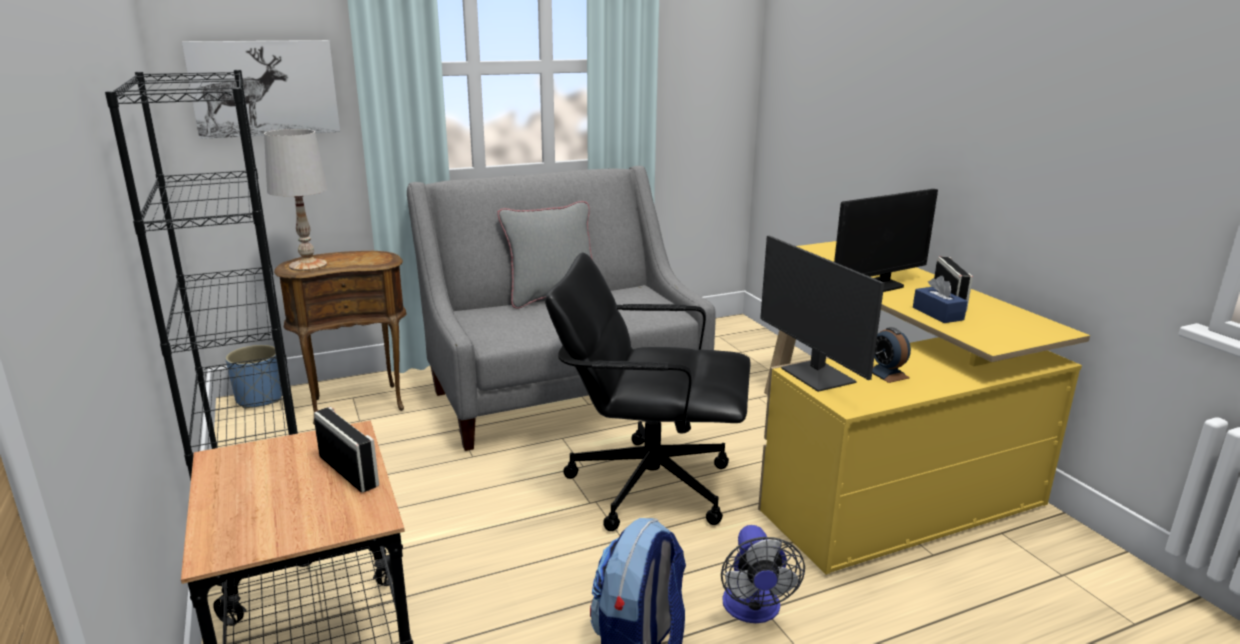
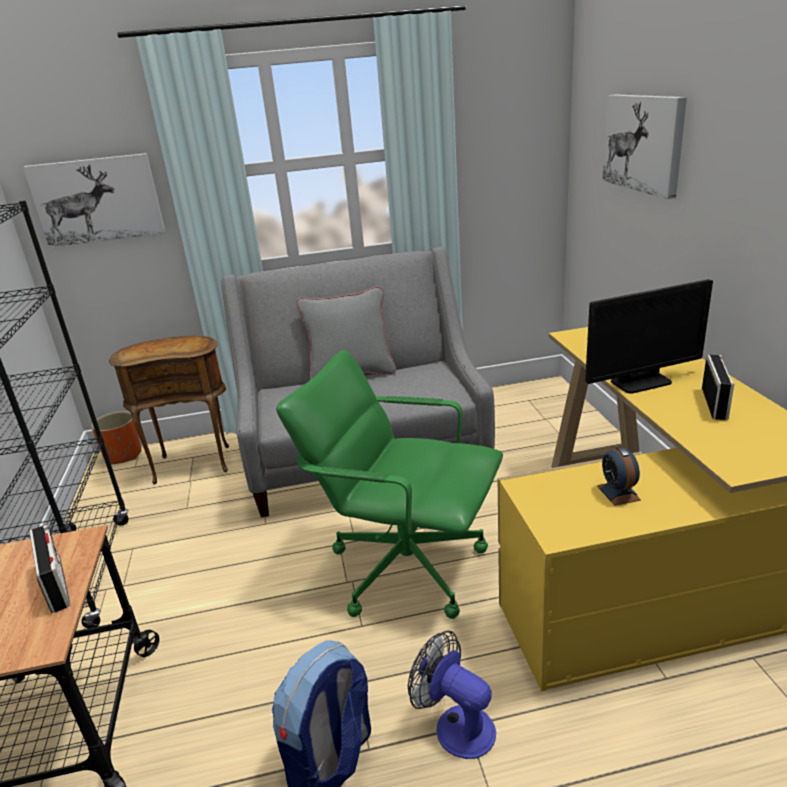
camera: 15 degrees right, 5 degrees up
(259, 399) = (123, 455): blue planter -> orange planter
(308, 265) = (136, 352): white table lamp -> none
(648, 484) = (406, 566): black office chair -> green office chair
(753, 610) = (456, 725): fan -> fan turned 120 degrees clockwise
(816, 376) = (540, 492): monitor -> none
(851, 69) = (643, 143): none -> picture
(937, 313) = (693, 422): blue tissue box -> none

